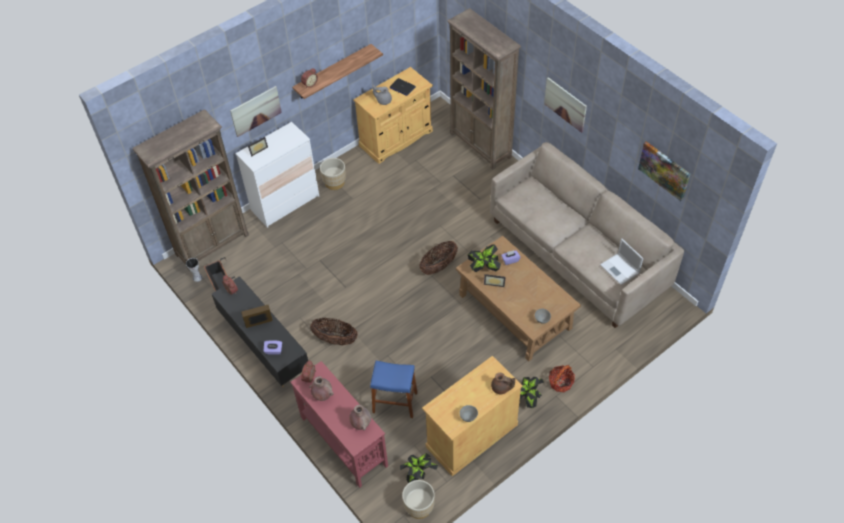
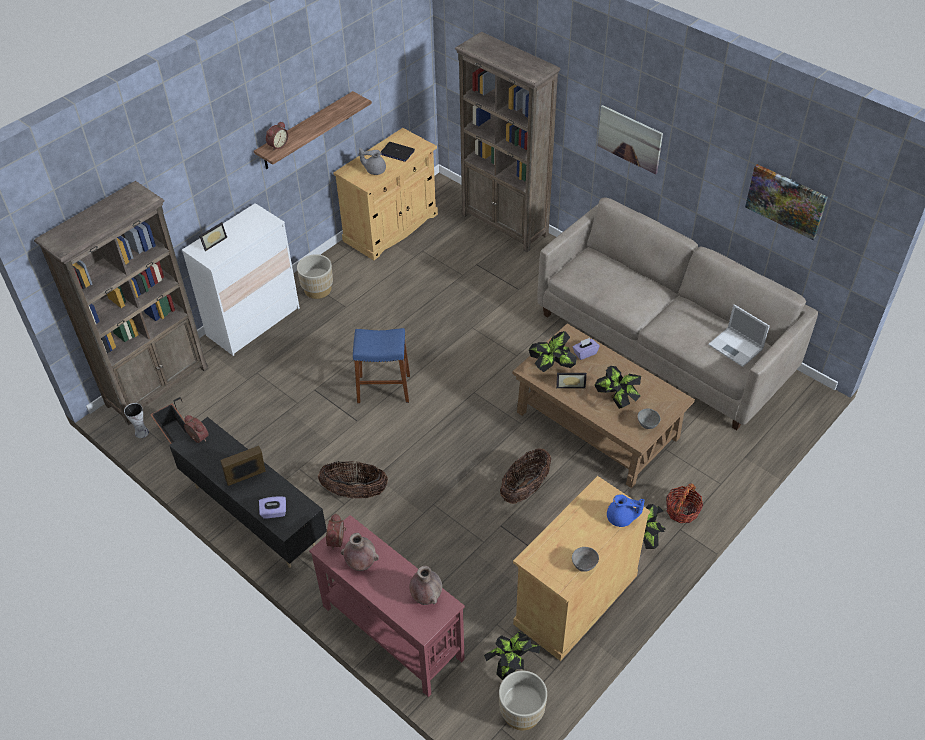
camera: 10 degrees left, 5 degrees down
(256, 111) = (206, 186): picture -> none
(395, 402) = (456, 568): blue stool -> blue stool (383, 388)
(438, 266) = (481, 379): basket -> basket (525, 488)
(501, 388) = (621, 518): brown teapot -> blue teapot
(524, 299) = (617, 400): none -> potted plant

